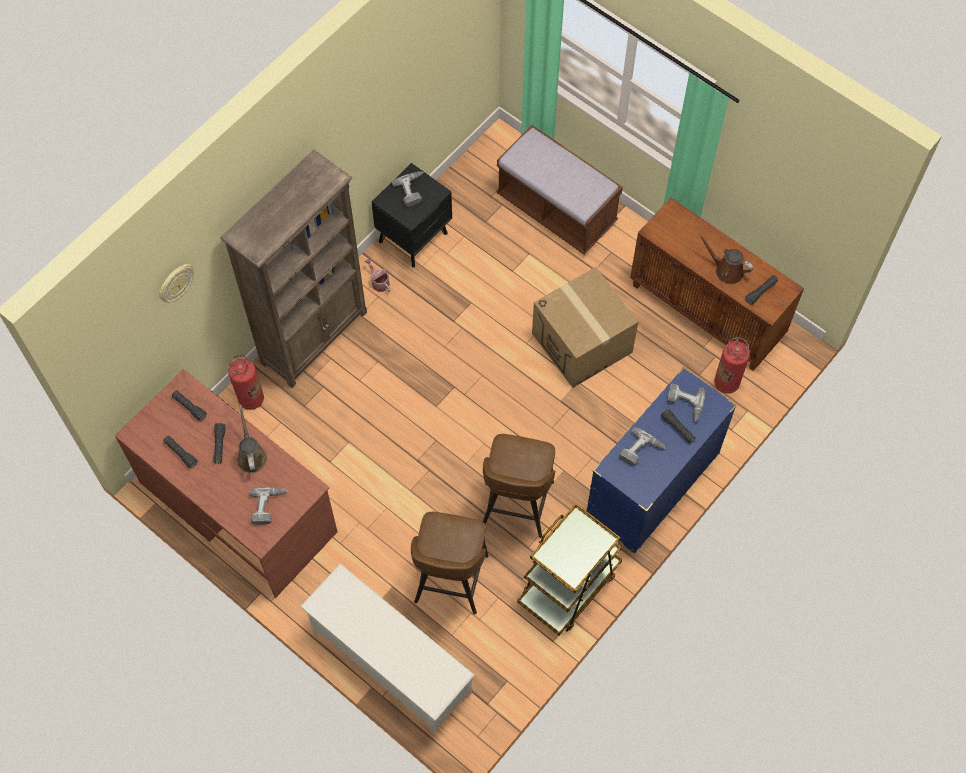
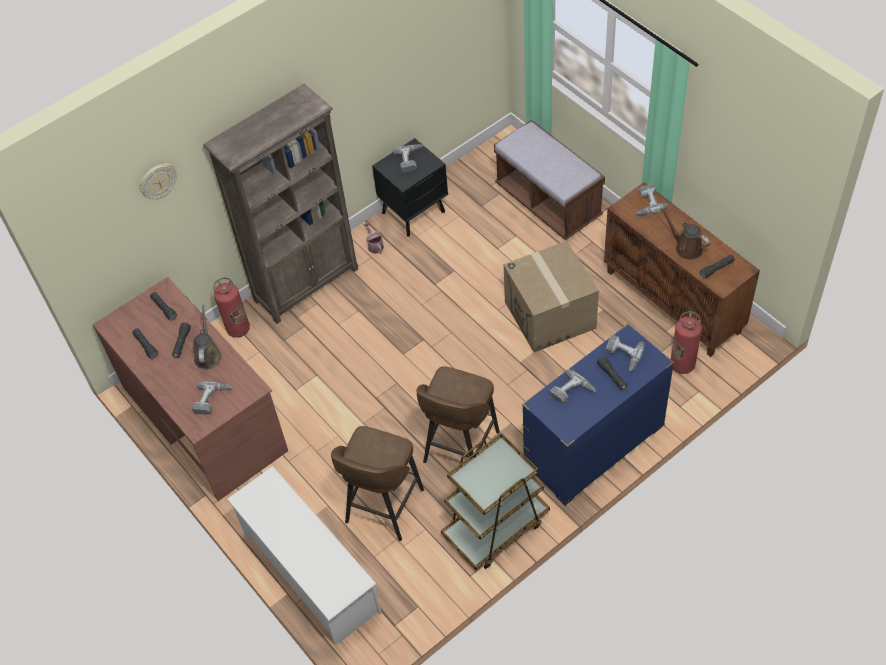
camera: 15 degrees right, 10 degrees down
(677, 223) = (646, 203): none -> power drill

